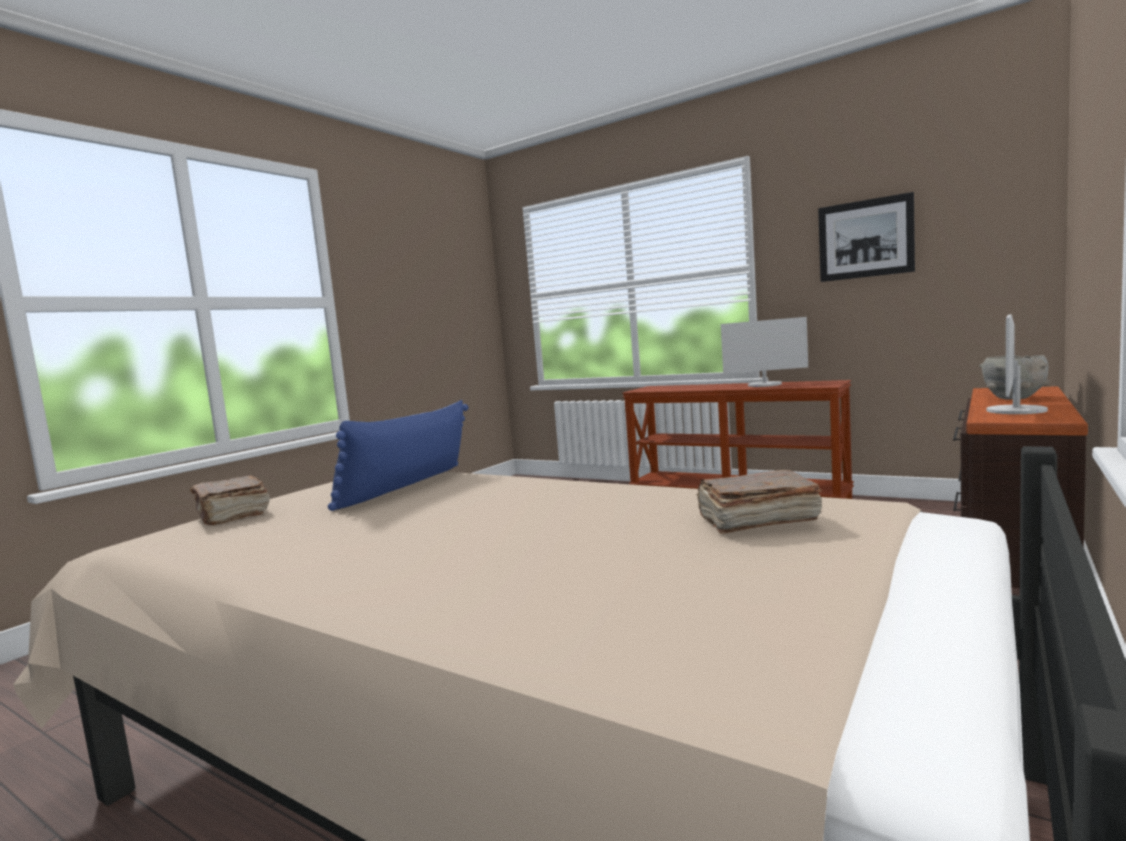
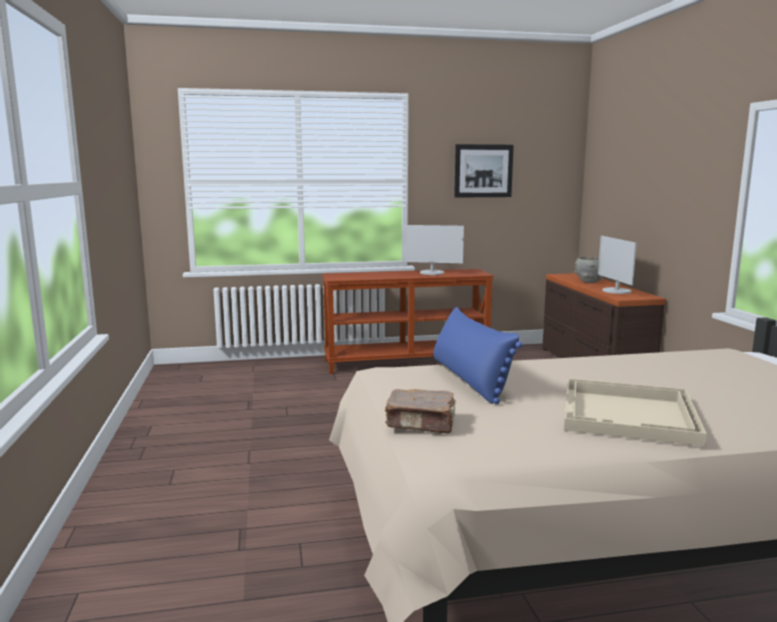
camera: 45 degrees left, 5 degrees up
(380, 548) = (629, 414): none -> beige tray
(755, 520) = (719, 365): brown book -> none
(765, 385) = (432, 273): monitor -> monitor turned 45 degrees clockwise

